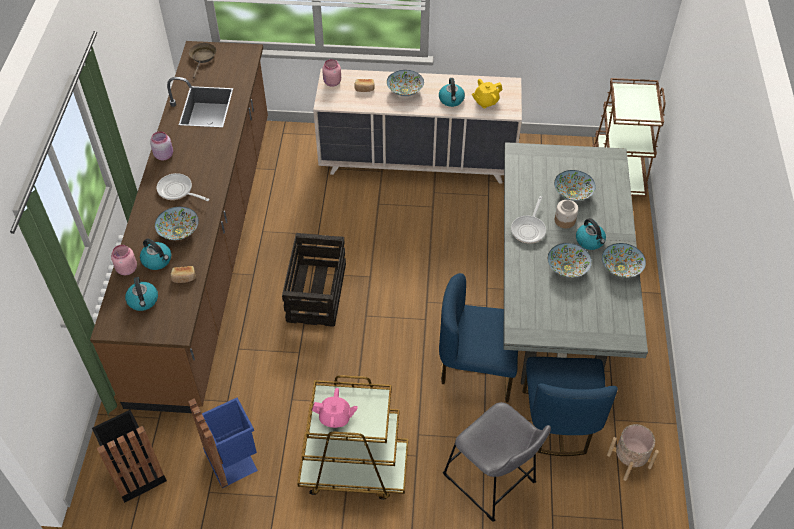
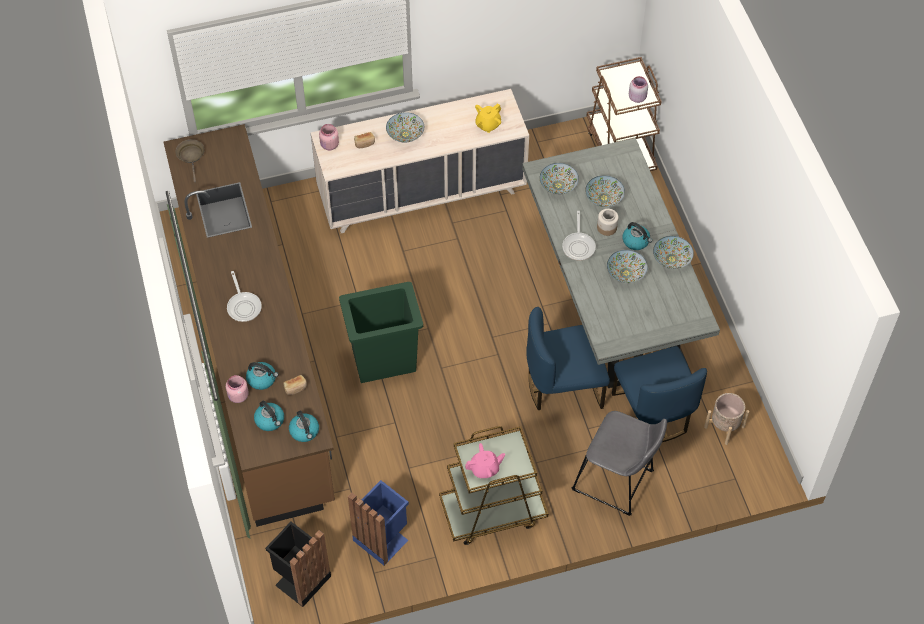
camera: 20 degrees left, 5 degrees up
(164, 155) = (210, 273): pink jar -> pink jar (637, 97)
(177, 191) = (243, 306): frying pan -> frying pan turned 120 degrees counterclockwise
(179, 231) = (267, 345): bowl -> bowl (558, 185)
(316, 293) = (385, 360): crate -> green trash can
(451, 100) = (454, 132): kettle -> kettle (305, 431)

